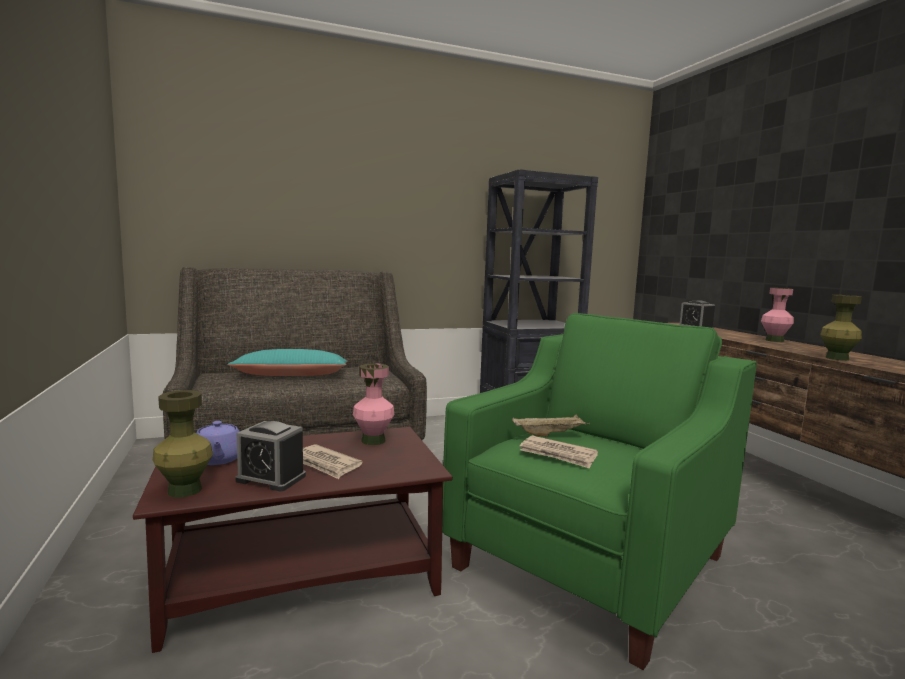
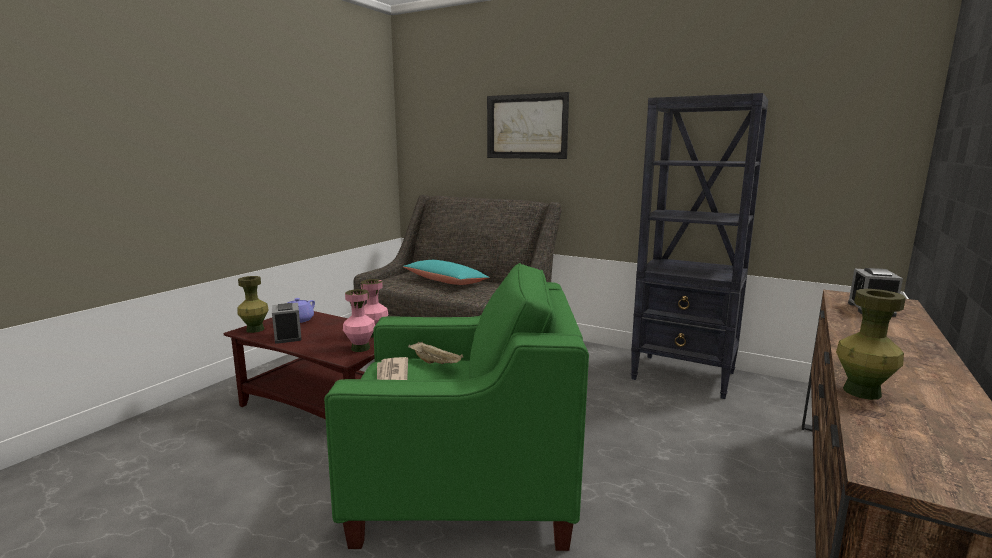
camera: 50 degrees right, 5 degrees up
(325, 464) = (321, 338): newspaper -> none
(342, 186) = (526, 126): none -> picture
(774, 340) = (917, 350): pink vase -> pink vase (360, 348)

